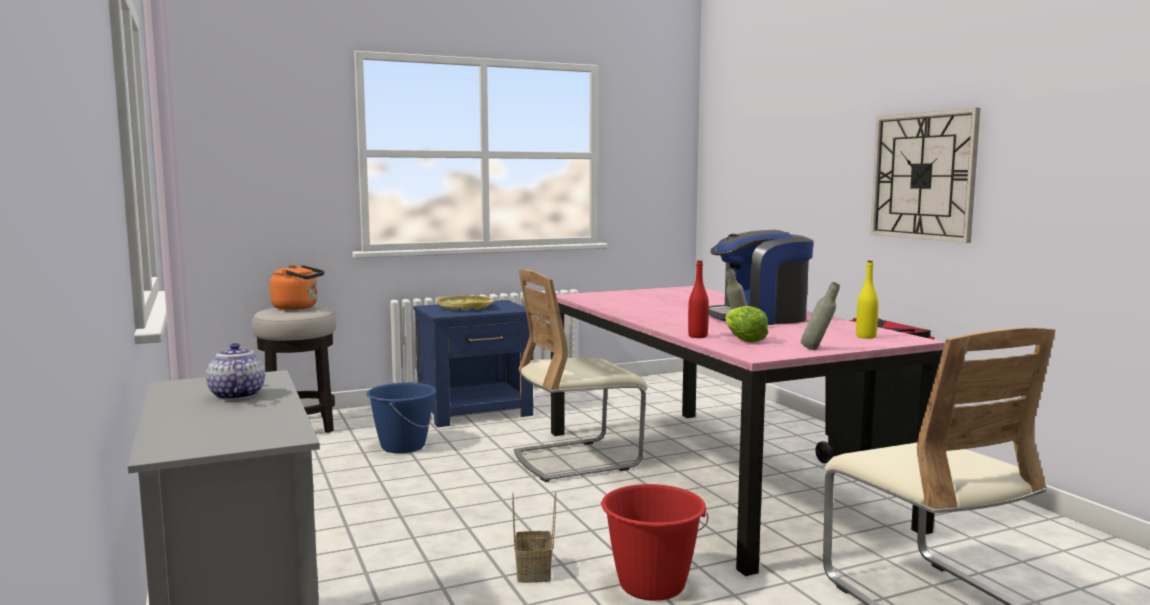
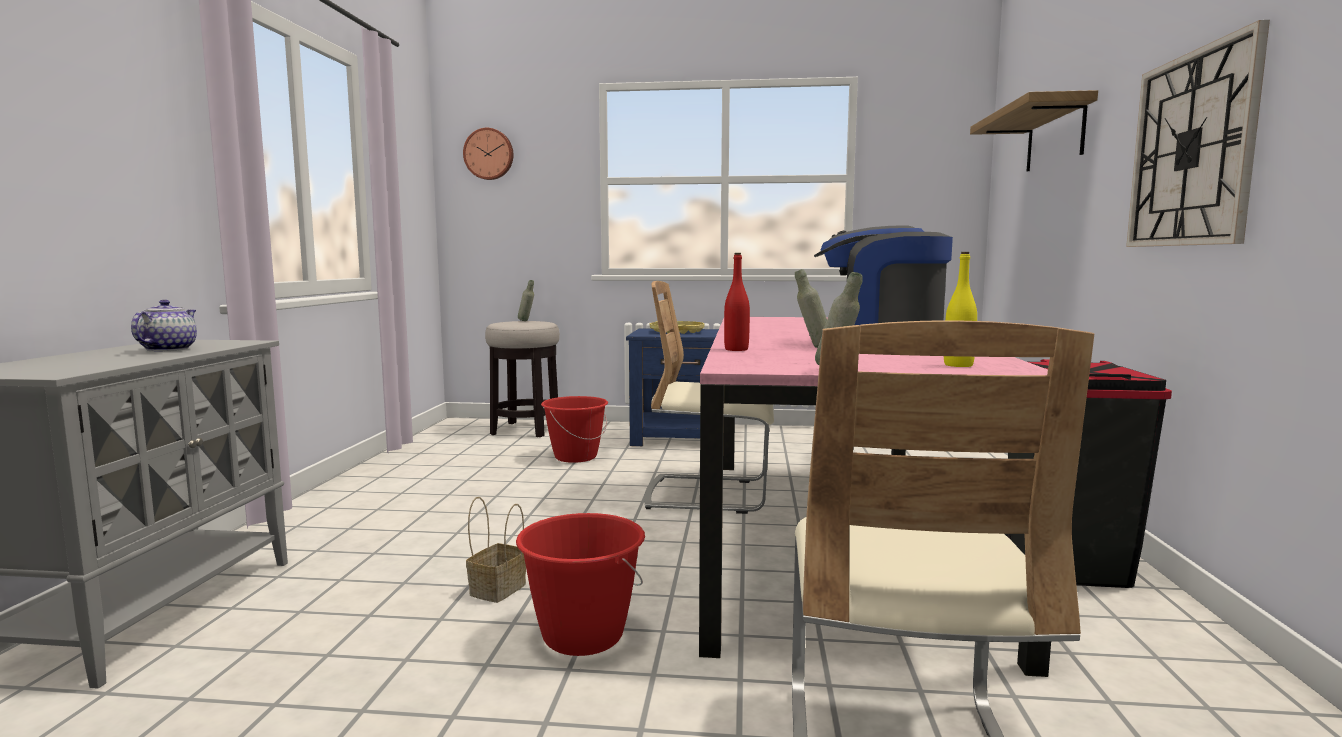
camera: 30 degrees right, 0 degrees up
(226, 119) = (489, 154): none -> wall clock
(298, 307) = (526, 321): orange kettle -> grey bottle
(402, 446) = (575, 457): blue bucket -> red bucket
(743, 339) = (777, 355): lettuce -> none
(781, 140) = (1055, 136): none -> shelf

